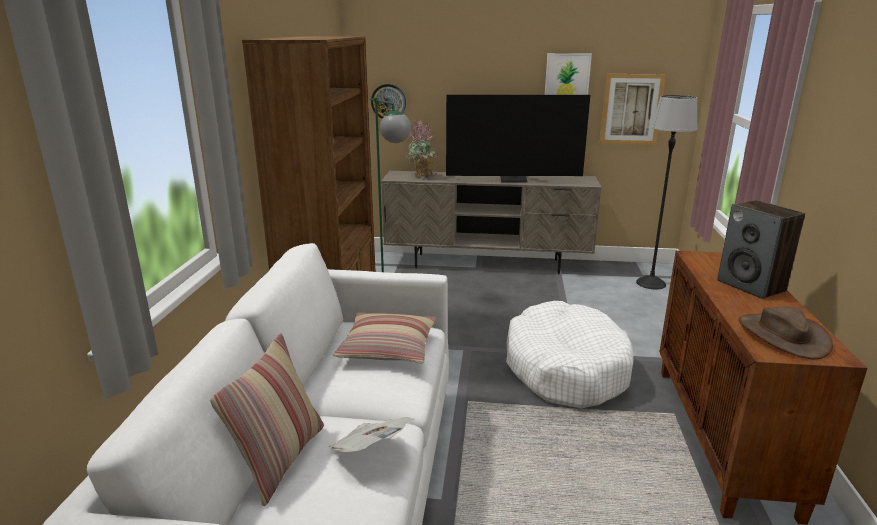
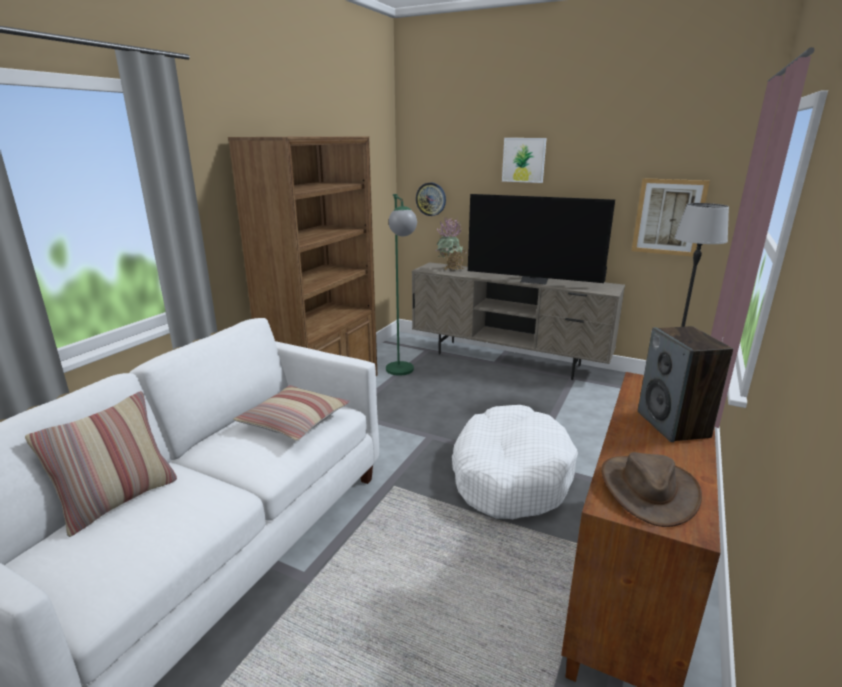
camera: 20 degrees right, 0 degrees up
(371, 451) = (188, 512): newspaper -> none
(567, 76) = (600, 179): picture -> picture (523, 160)

